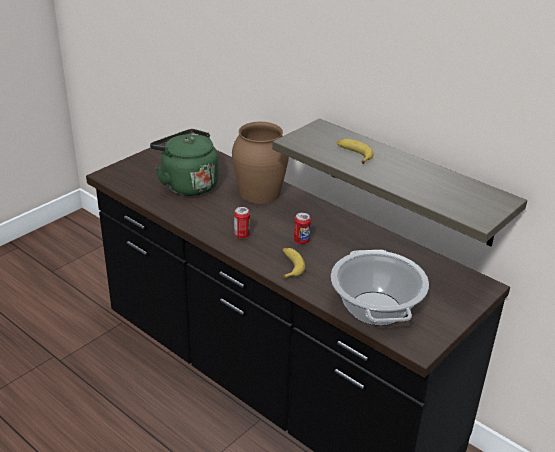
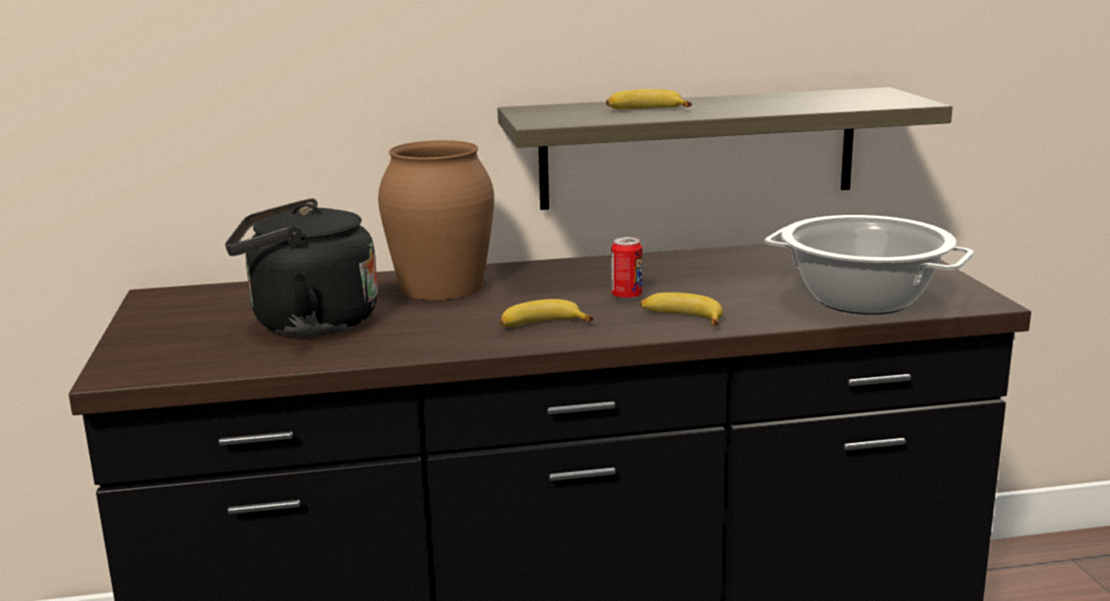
camera: 50 degrees left, 15 degrees down
(187, 184) = (307, 323): green kettle -> black kettle
(242, 235) = (541, 325): can -> banana

